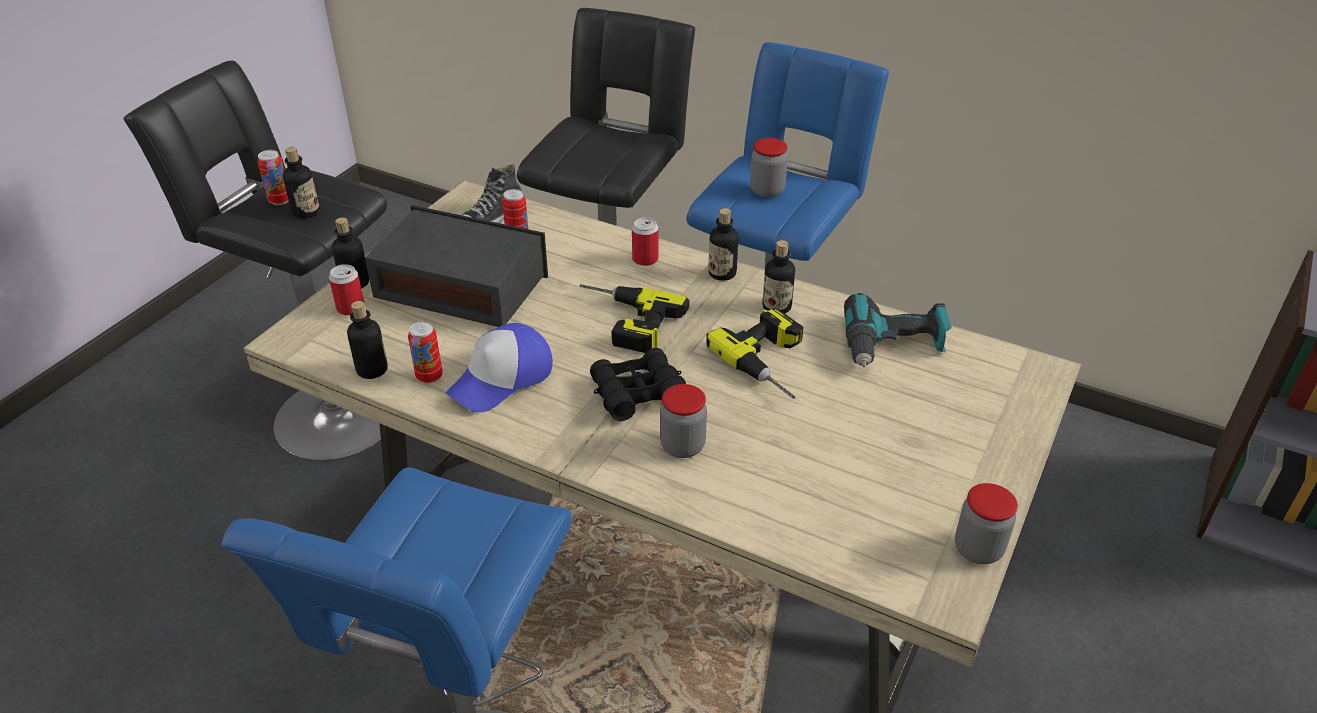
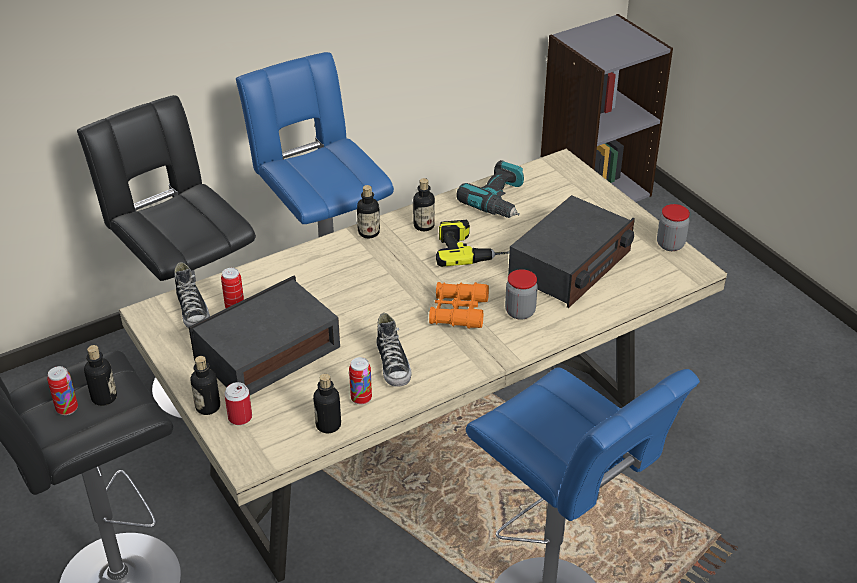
camera: 60 degrees left, 0 degrees up
(502, 379) = (393, 365): cap -> shoe
(622, 321) = (380, 292): power drill -> none
(638, 393) = (458, 312): black binoculars -> orange binoculars
(645, 259) = (320, 258): can -> none
(767, 190) = (320, 172): jar -> none
(824, 458) = (570, 265): none -> radio

